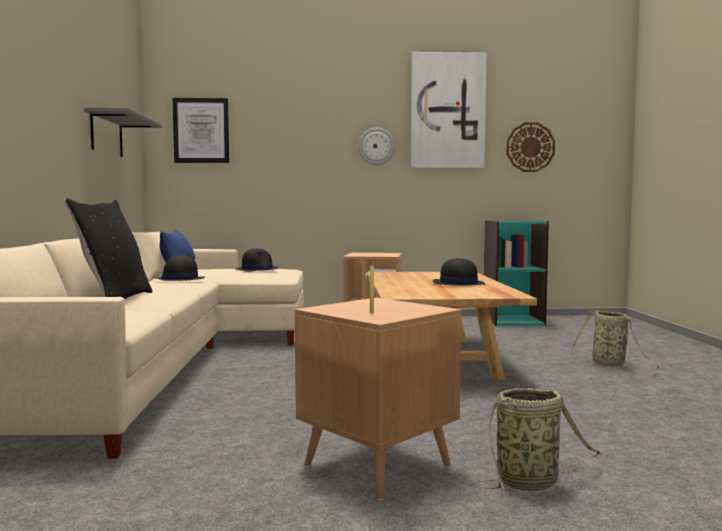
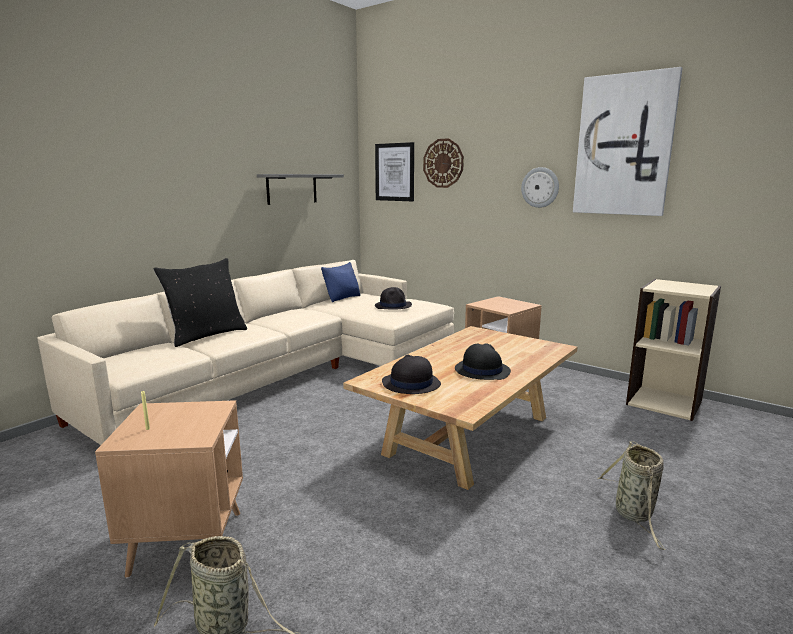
camera: 40 degrees right, 10 degrees up
(179, 279) = (307, 313): black hat -> black hat (410, 384)
(513, 320) = (664, 402): turquoise bookcase -> beige bookcase
(530, 147) = (735, 190): wall clock -> wall clock (443, 163)

